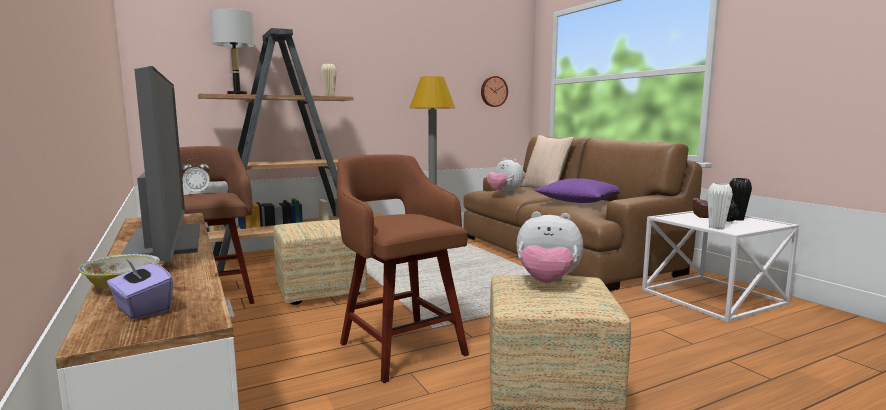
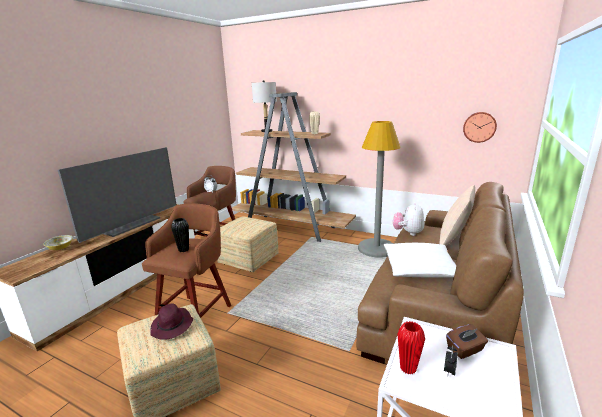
camera: 55 degrees right, 10 degrees up
(141, 309) = (32, 262): purple tissue box -> none
(547, 283) = (172, 326): plush toy -> purple hat
(579, 201) = (420, 269): purple pillow -> white pillow
(716, 227) = (408, 368): white vase -> red vase
(736, 219) = (482, 377): black vase -> black vase (183, 250)

